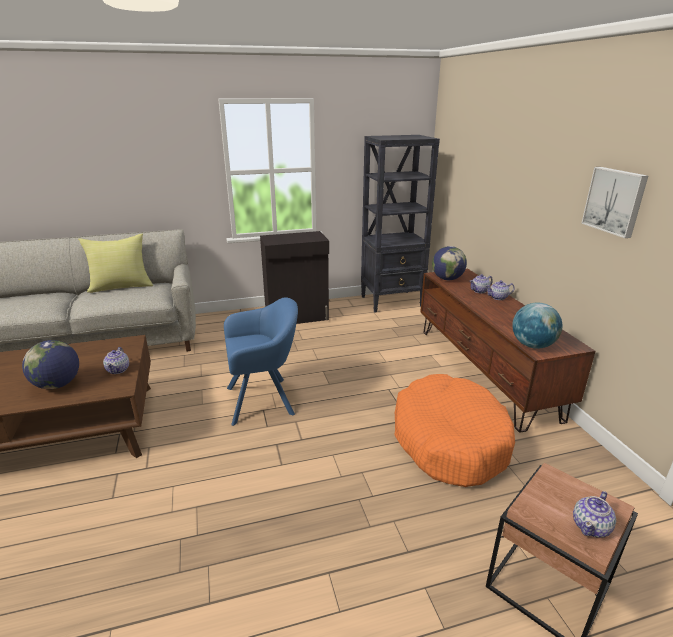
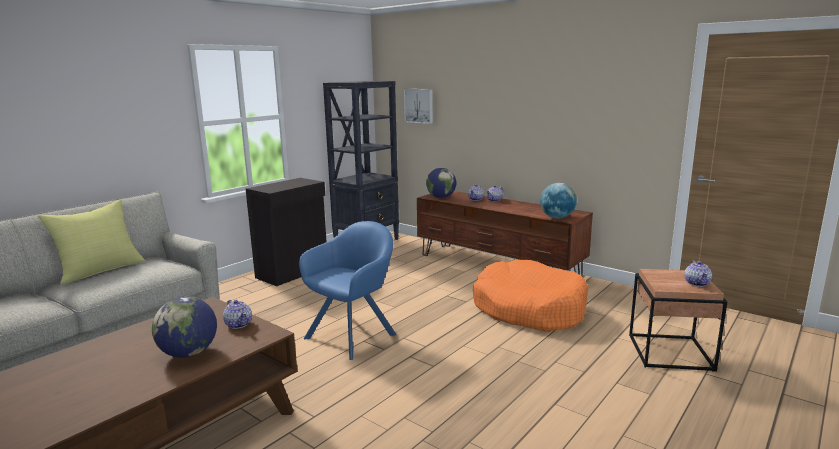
camera: 35 degrees left, 10 degrees down
(615, 201) = (582, 103): picture -> picture (419, 105)

